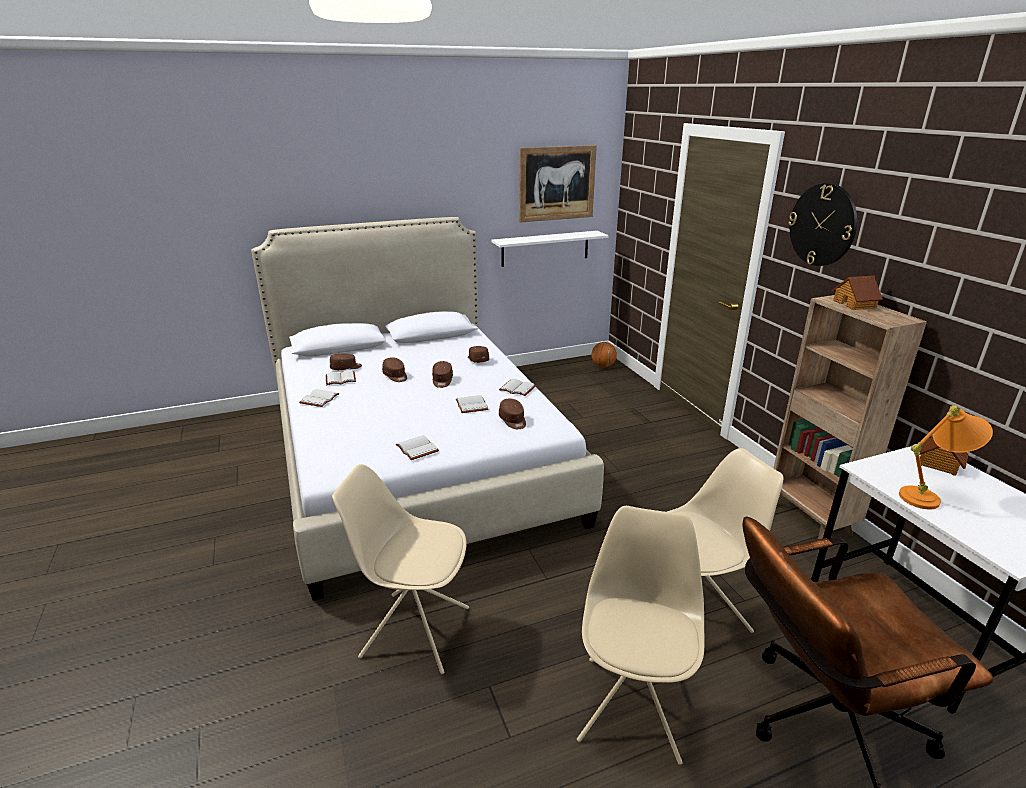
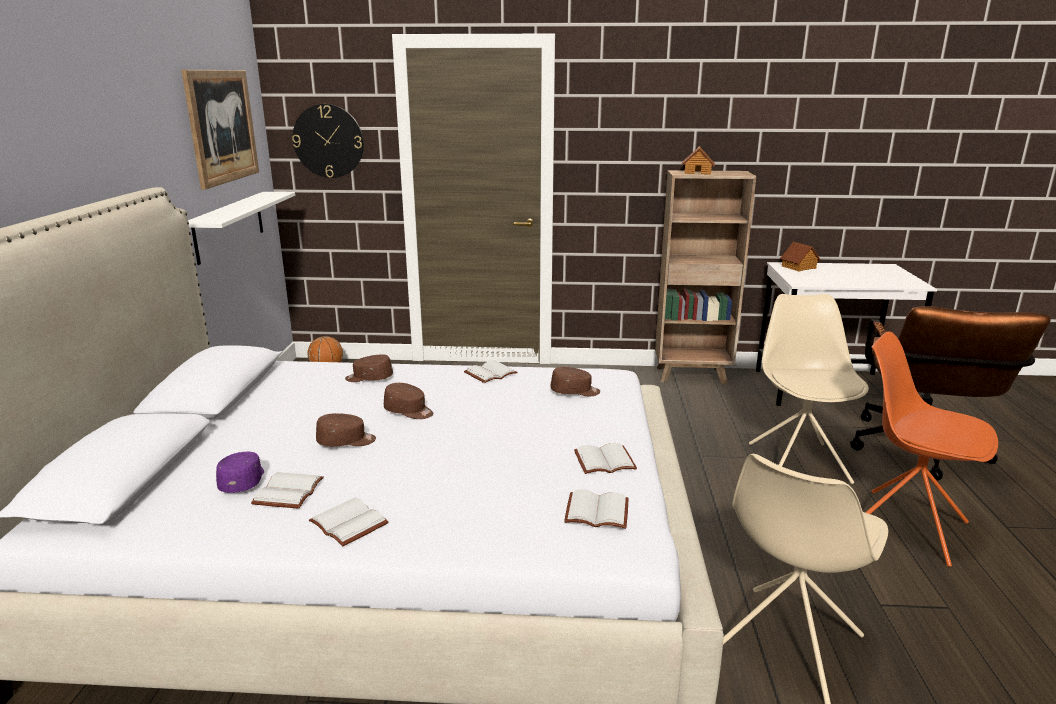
camera: 65 degrees left, 5 degrees down
(346, 368) = (243, 481): brown cap -> purple cap
(470, 405) = (507, 407): white book -> white book (595, 513)
(632, 705) = (905, 525): beige chair -> orange chair
(822, 225) = (625, 116): wall clock -> wall clock (328, 141)
(931, 497) = (843, 280): orange table lamp -> none

